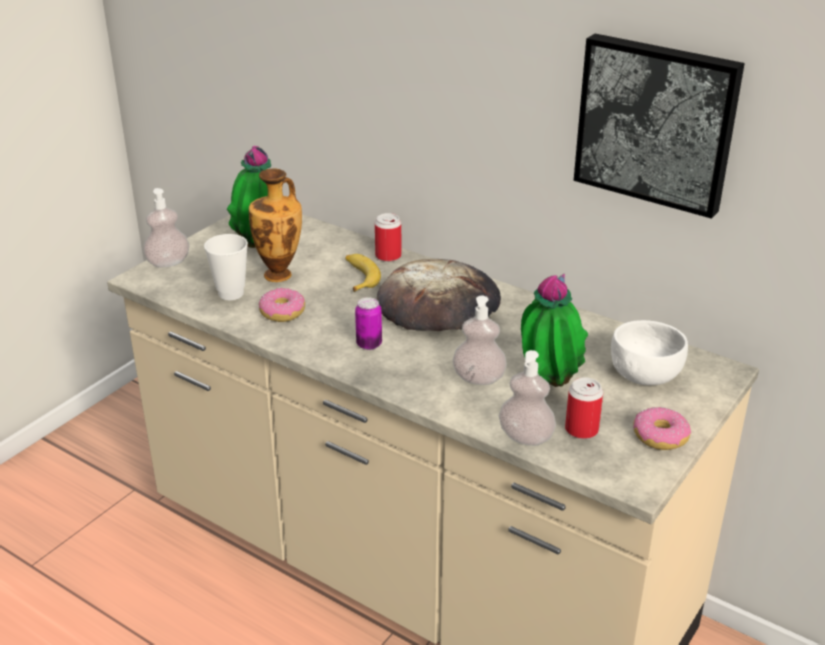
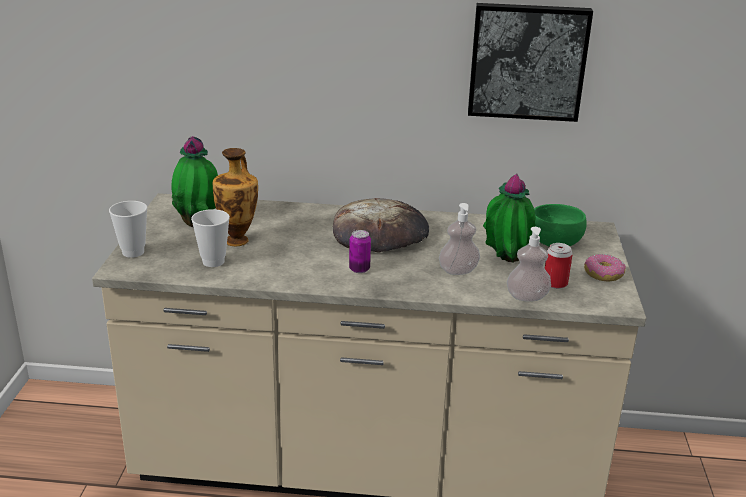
camera: 30 degrees left, 5 degrees down
(168, 262) = (133, 252): soap dispenser -> cup
(282, 312) = (269, 264): donut -> none
(359, 277) = (301, 228): banana -> none
(388, 256) = (307, 210): can -> none
(645, 373) = (555, 241): white bowl -> green bowl

